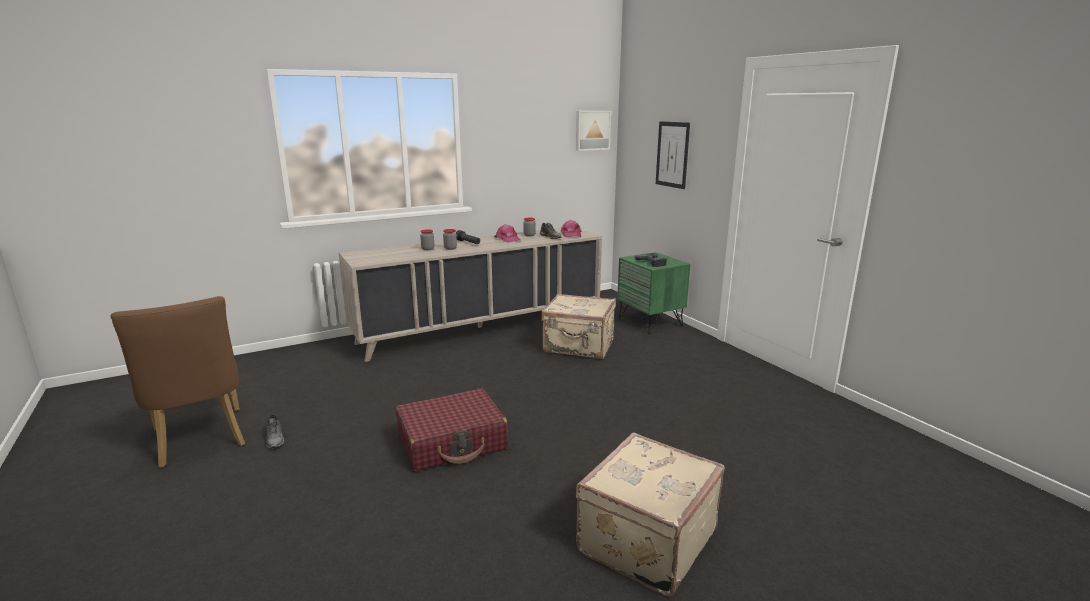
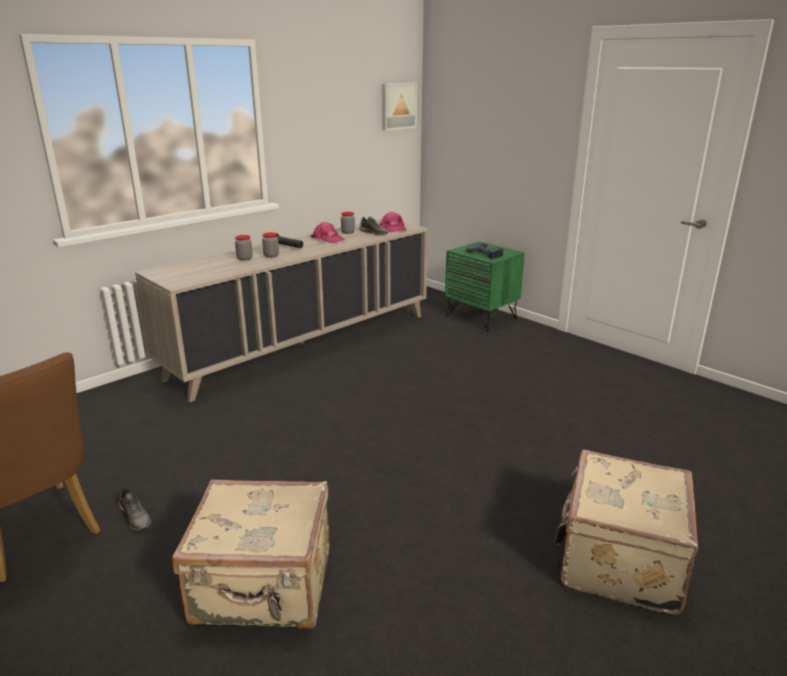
camera: 15 degrees left, 5 degrees up
(452, 442) = (355, 486): red suitcase -> none
(579, 346) = (425, 354): beige suitcase -> beige suitcase (264, 587)
(672, 154) = (497, 133): picture -> none

